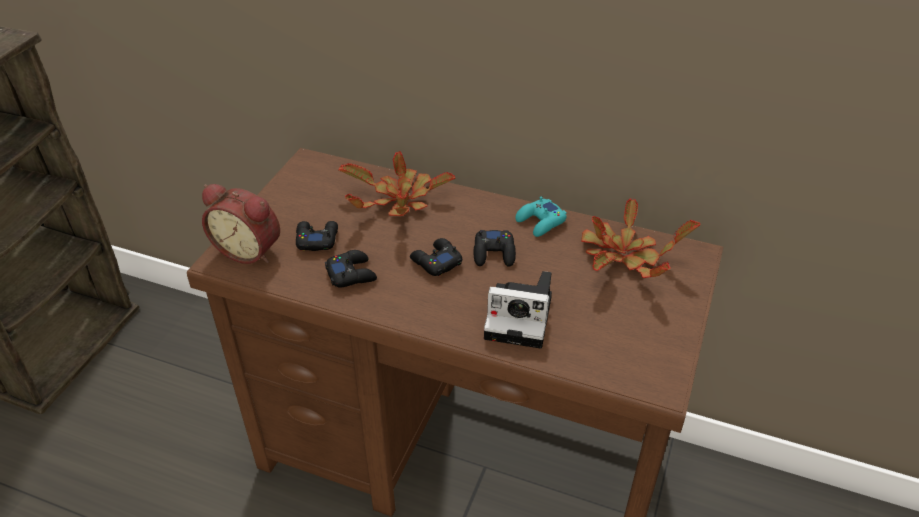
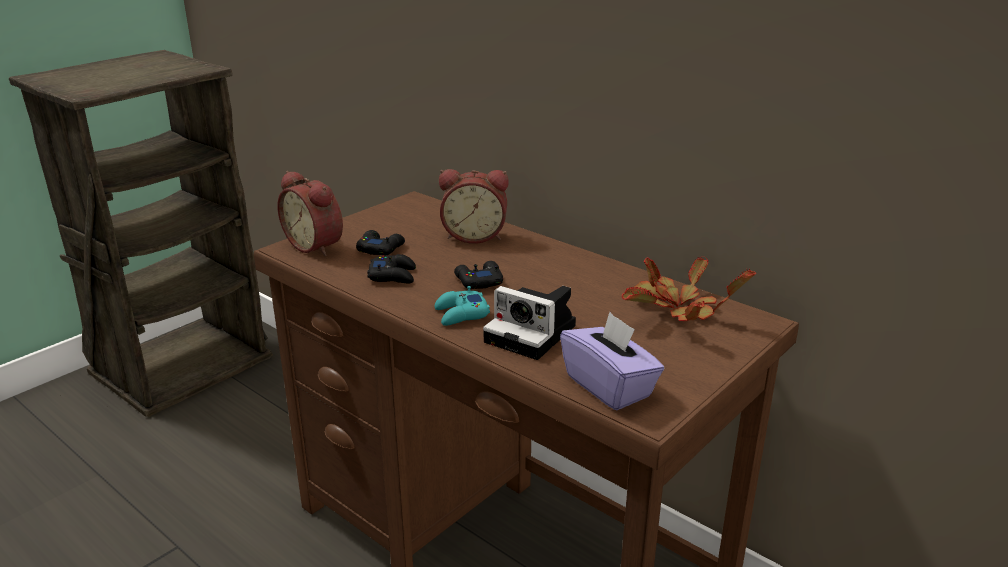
camera: 20 degrees right, 15 degrees down
(398, 201) = (474, 236): potted plant -> alarm clock
(494, 253) = (541, 285): black game controller -> none
(540, 222) = (605, 271): turquoise game controller -> turquoise game controller (461, 314)
(615, 363) = (609, 386): none -> purple tissue box

